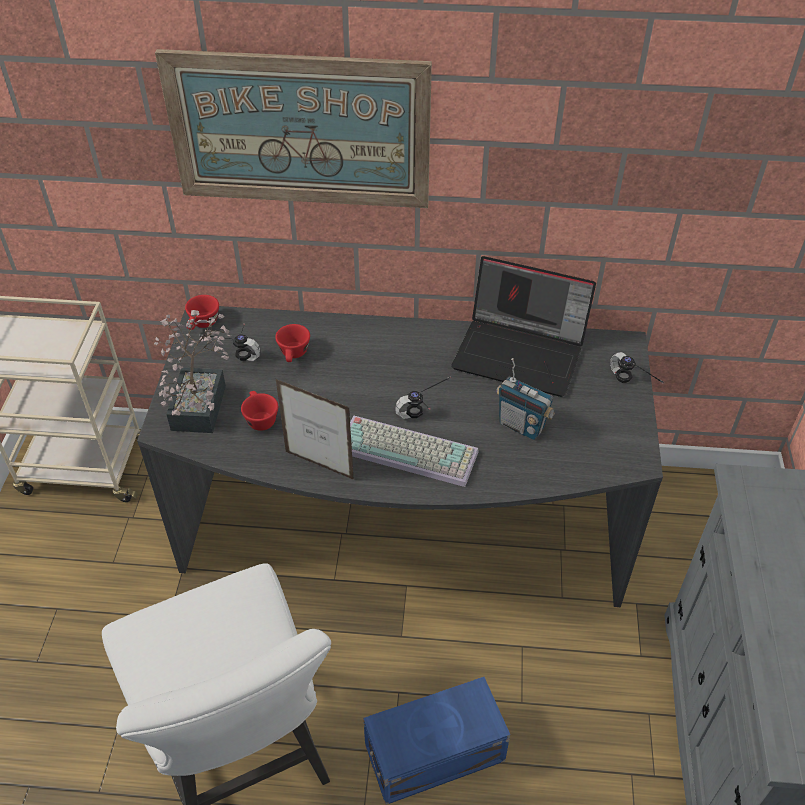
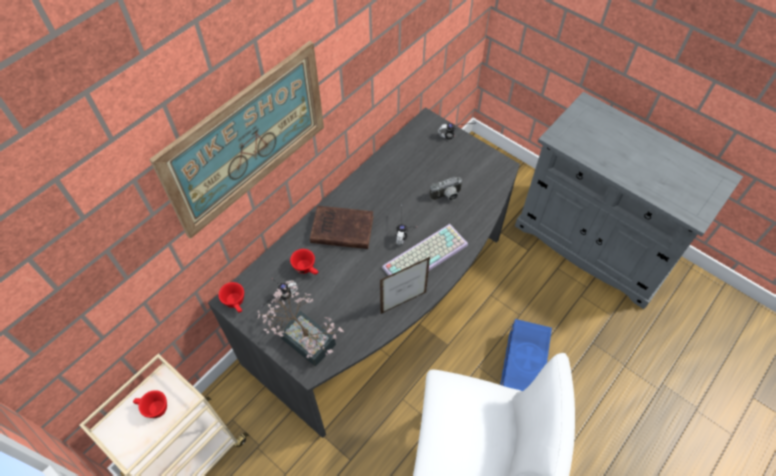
camera: 55 degrees left, 10 degrees up
(259, 418) = (344, 313): red cup -> red cup (153, 408)
(373, 354) = (340, 229): none -> brown book
(521, 353) = (397, 164): laptop -> none
(521, 426) = (446, 196): radio -> camera

